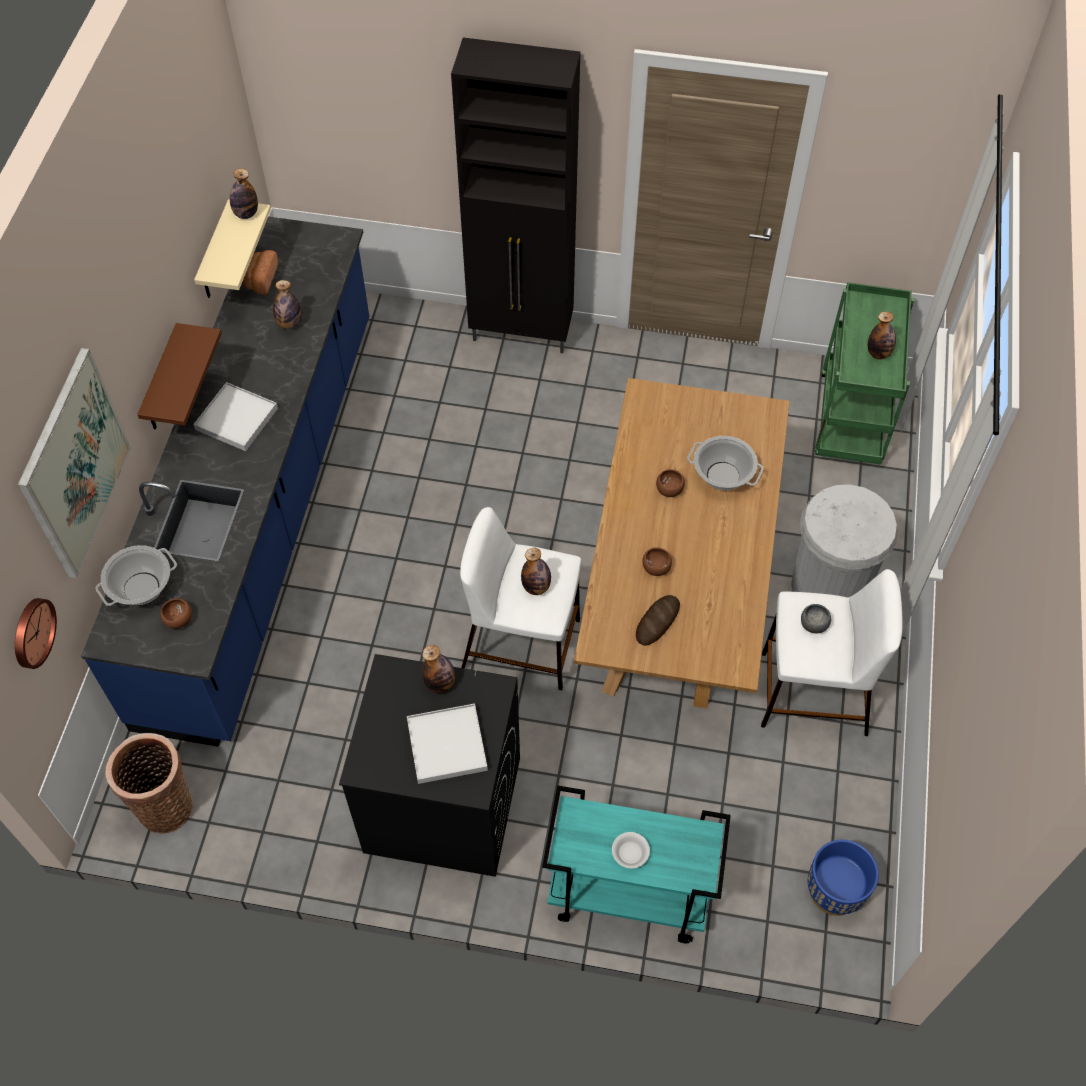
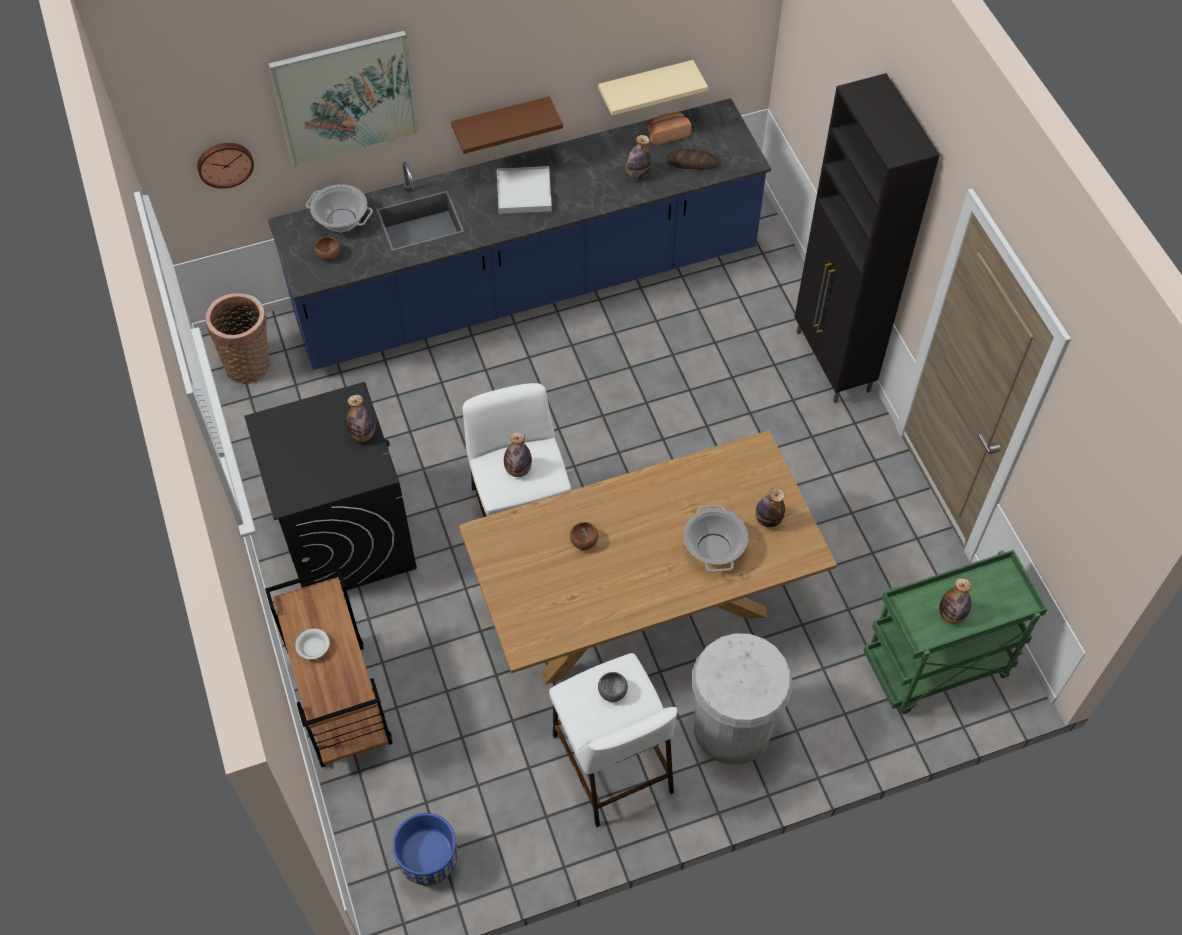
camera: 60 degrees right, 0 degrees up
(246, 214) = (686, 77): bottle -> bottle (768, 520)
(446, 745) = (312, 466): white tray -> none
(627, 895) = (340, 703): turquoise cart -> brown cart
(657, 622) = (531, 566): bread -> bread (692, 162)
(670, 489) = (671, 515): brown bowl -> none

